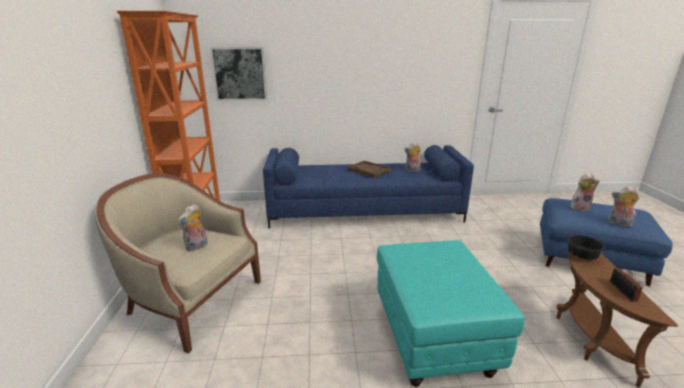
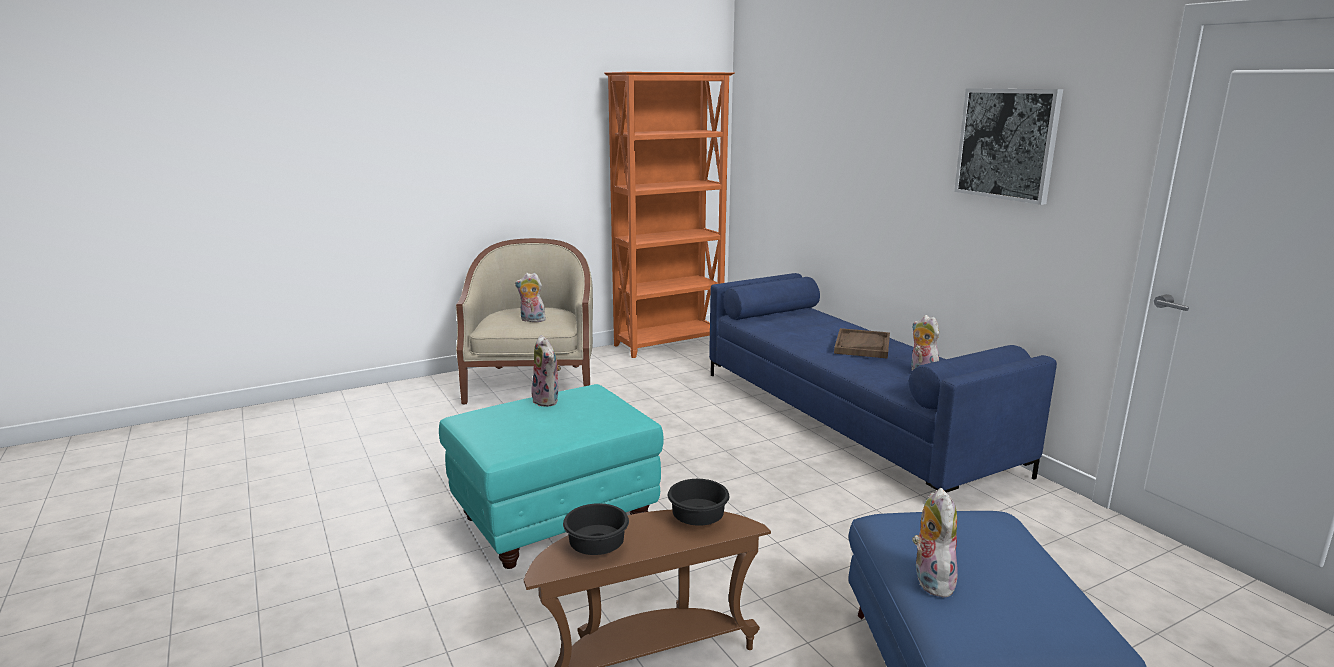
camera: 65 degrees right, 5 degrees down
(240, 74) = (782, 154): picture -> picture (1007, 144)
(579, 207) = (966, 534): plush toy -> plush toy (548, 400)
(624, 292) = (596, 549): radio -> black bowl

